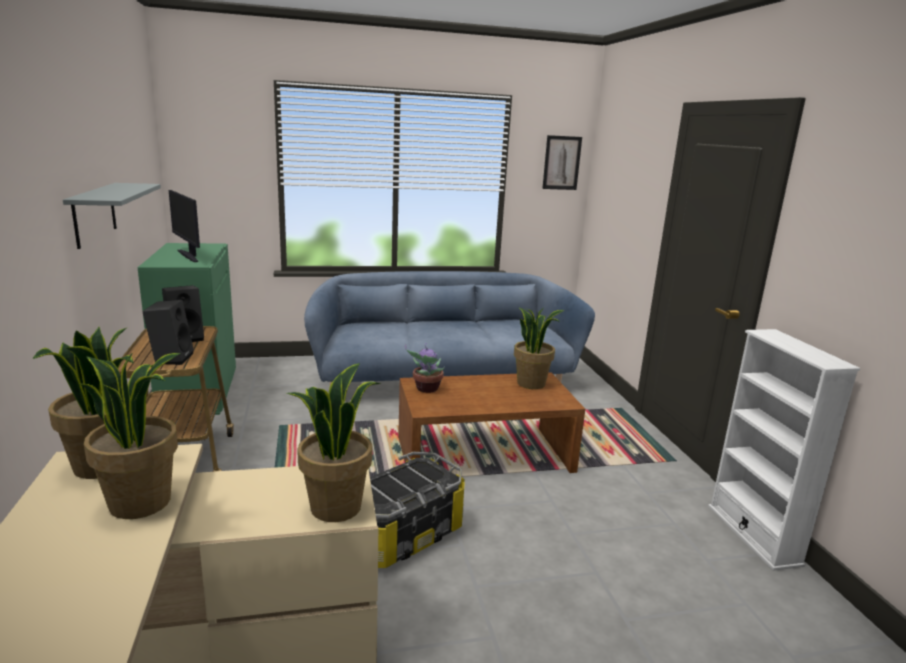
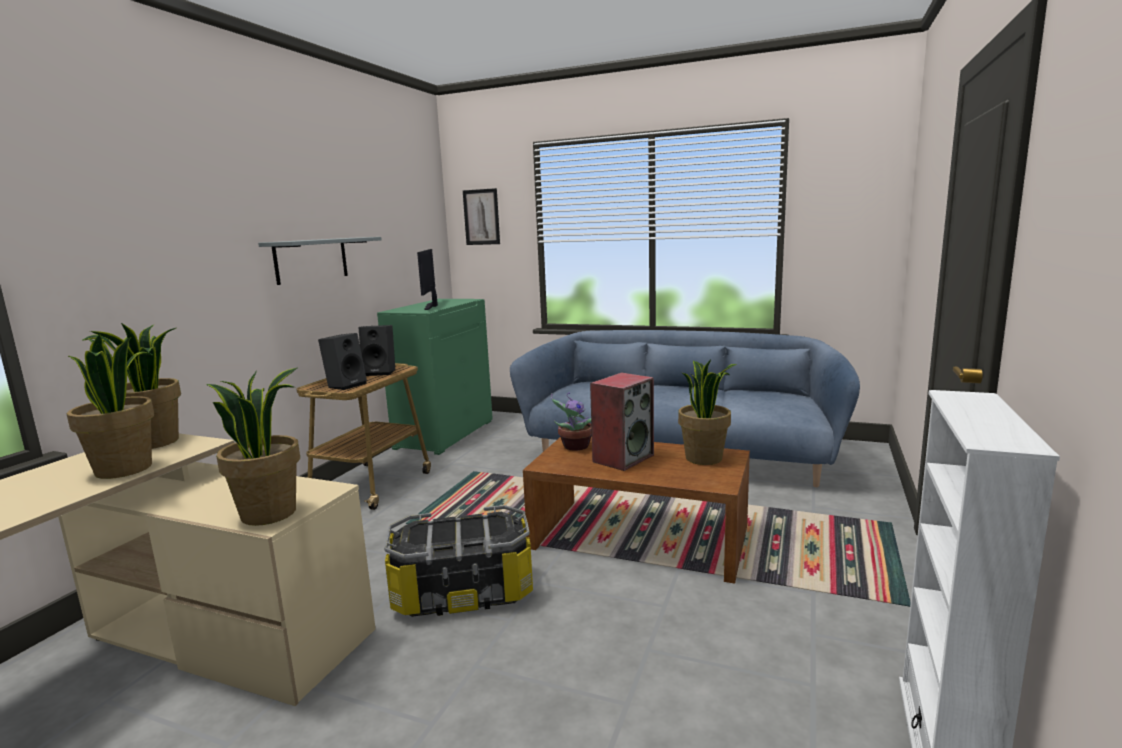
camera: 35 degrees right, 5 degrees down
(476, 393) = (623, 458): none -> speaker
(561, 163) = (865, 194): picture -> picture (481, 217)

